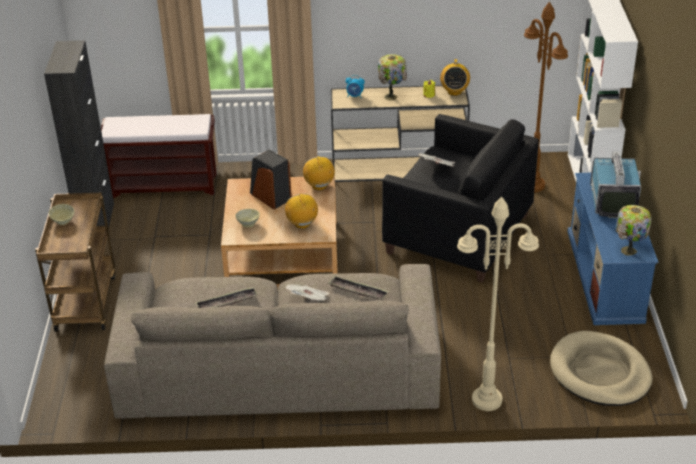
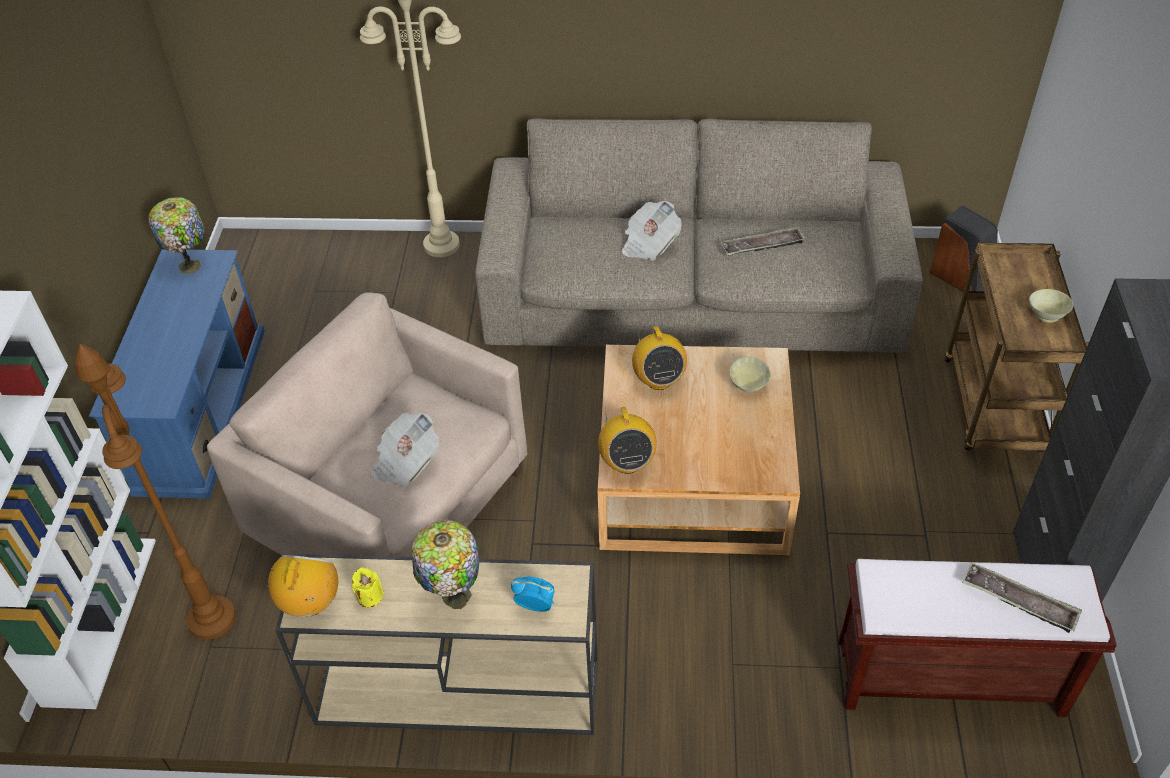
camera: 175 degrees left, 10 degrees up
(270, 197) = (715, 442): speaker -> speaker (961, 278)
(358, 291) = (582, 255): tray -> tray (1019, 601)
(458, 233) = (392, 507): black armchair -> beige armchair
(599, 373) = (293, 269): beige dog bed -> none
(612, 200) = (152, 355): television -> none

